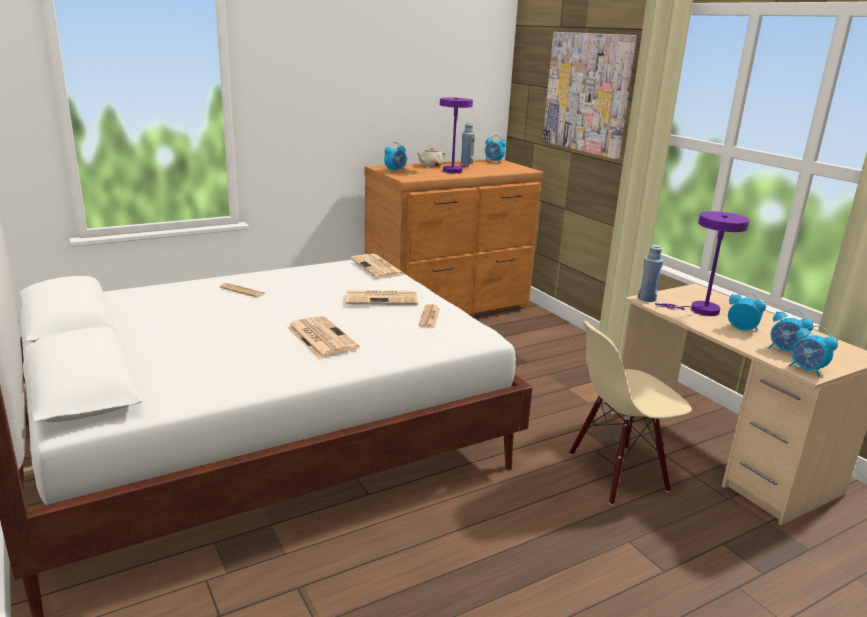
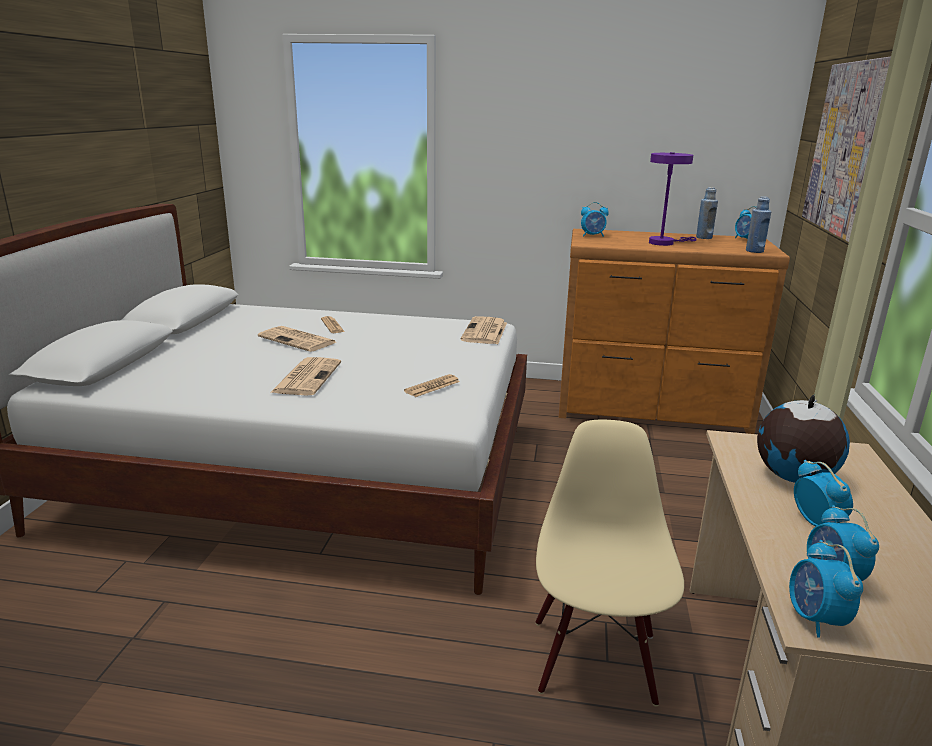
camera: 40 degrees right, 0 degrees up
(382, 298) = (429, 360): newspaper -> newspaper (298, 340)
(430, 166) = (648, 235): beige teapot -> none
(617, 473) = (595, 661): beige chair -> beige chair turned 75 degrees clockwise
(646, 299) = (735, 440): blue bottle -> blue bottle (754, 251)
(699, 310) = (793, 477): purple table lamp -> globe

